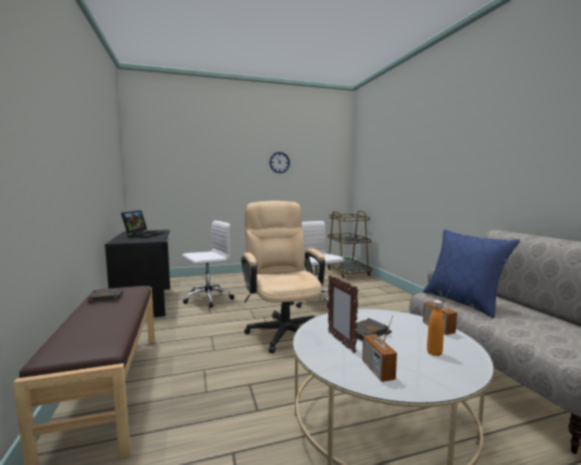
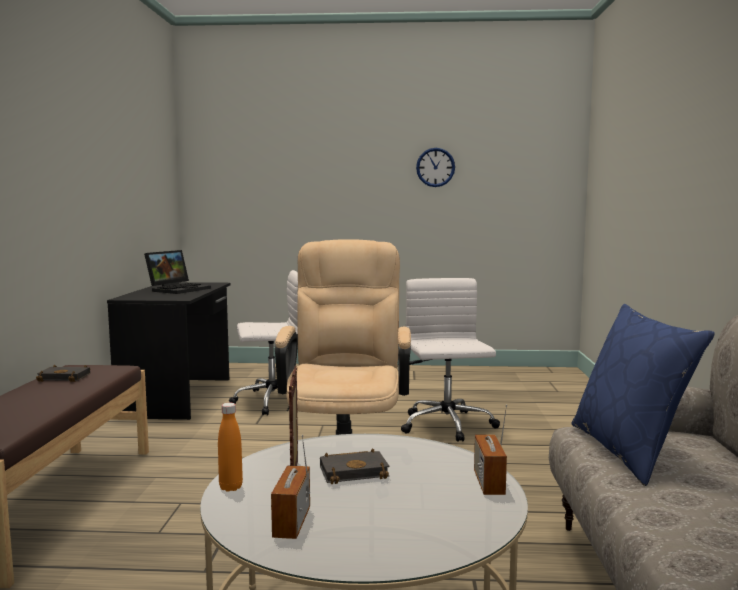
camera: 20 degrees right, 0 degrees up
(347, 272) = (558, 382): brown cart -> none
(434, 353) = (419, 517): orange bottle -> orange bottle (231, 487)

